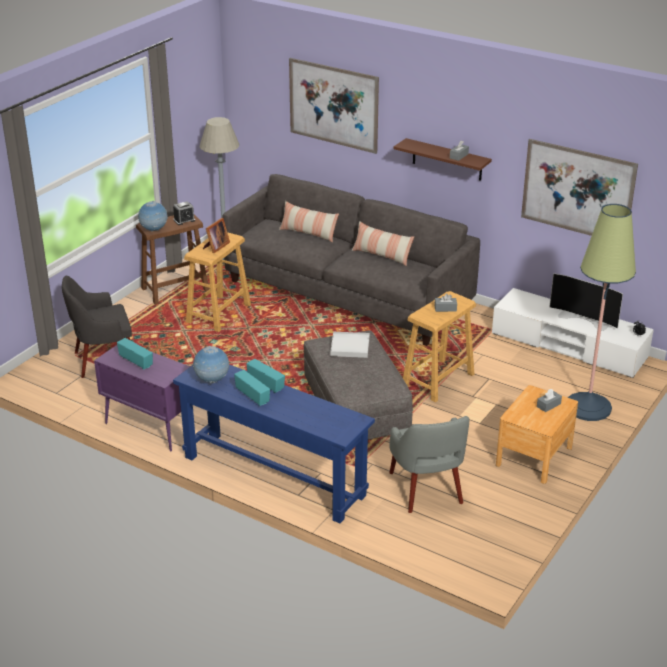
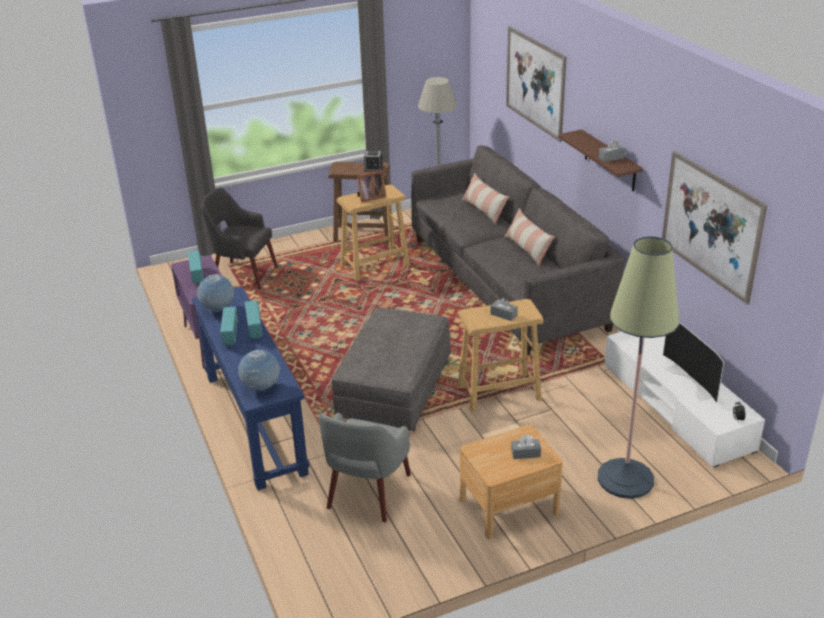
camera: 35 degrees right, 0 degrees up
(154, 230) = (339, 171): globe -> globe (261, 388)
(350, 346) = (405, 325): white tray -> none

